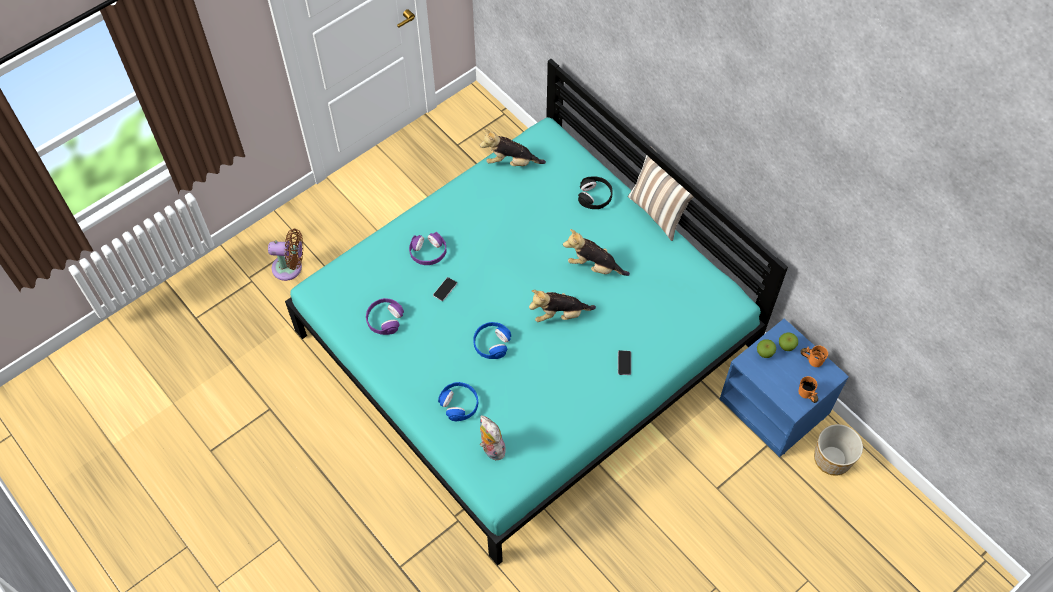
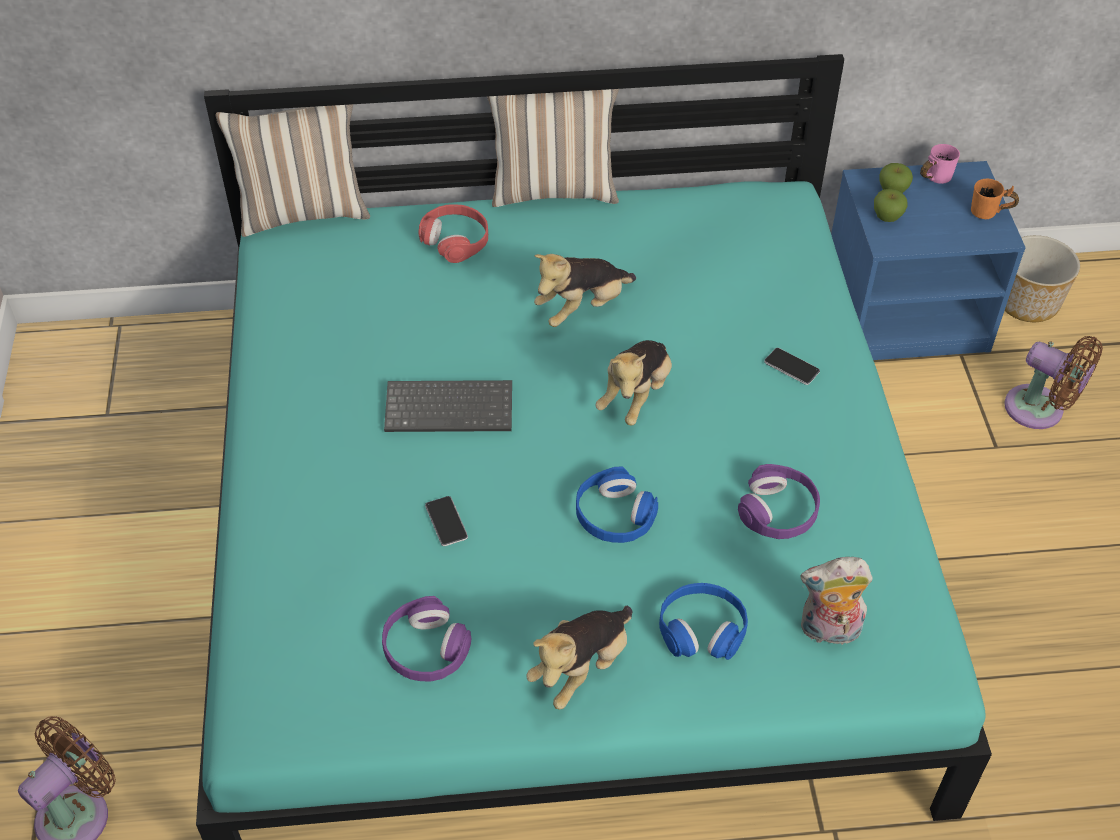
camera: 55 degrees left, 10 degrees down
(428, 252) = (346, 505): purple headphones -> purple headphones (778, 511)
(501, 254) = (451, 407): none -> keyboard
(511, 162) = (284, 301): plush toy -> plush toy (581, 667)
(565, 133) = (303, 212): none -> pillow
(595, 196) = (455, 240): black headphones -> red headphones
(758, 497) = (1040, 411): none -> brown fan
(812, 359) = (932, 178): orange mug -> pink mug

